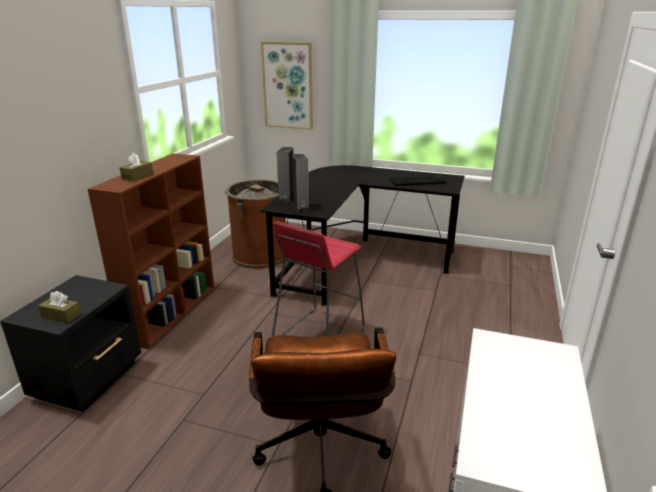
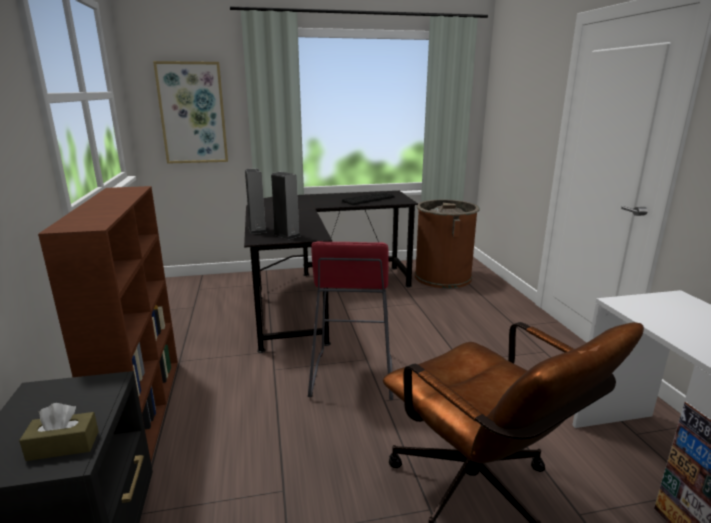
camera: 30 degrees left, 5 degrees down
(137, 176) = (100, 212): brown tissue box -> none
(260, 255) = (204, 314): brown trash can -> brown trash can (443, 277)

